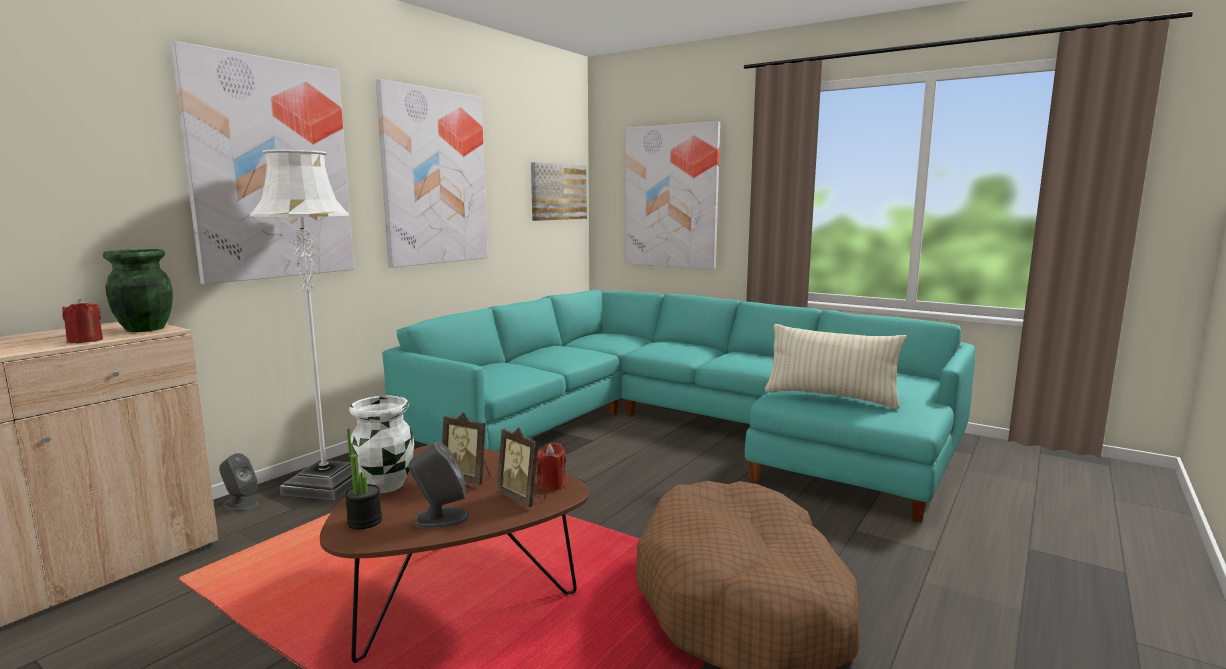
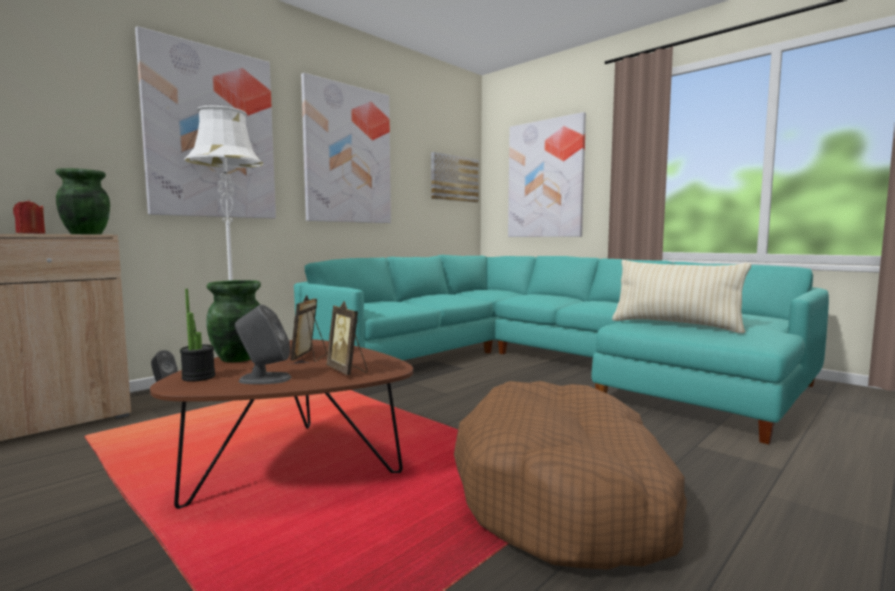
camera: 10 degrees right, 5 degrees down
(385, 486) = (238, 358): white vase -> green vase
(467, 479) = (310, 358): picture frame -> picture frame turned 60 degrees clockwise
(551, 484) = (380, 364): red candle -> none

